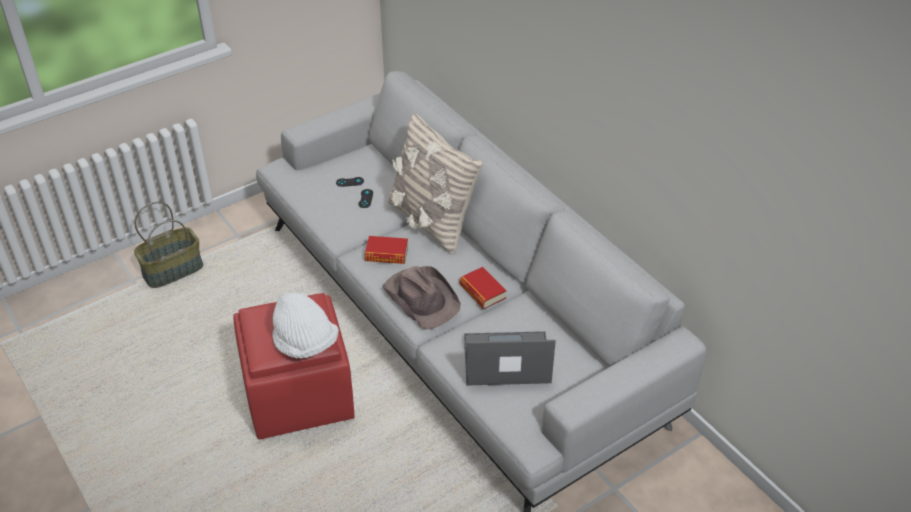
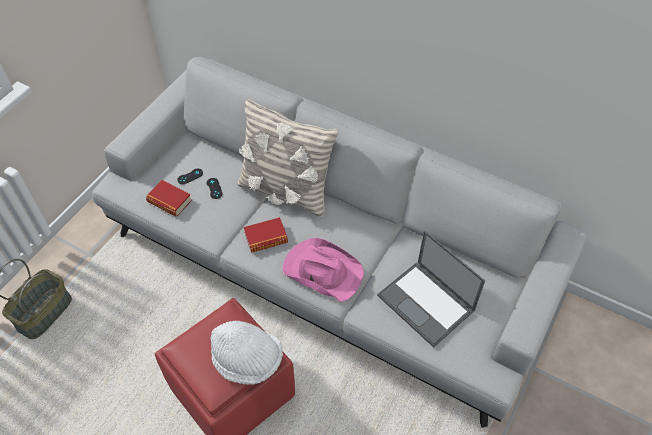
camera: 25 degrees left, 10 degrees up
(421, 298) = (322, 270): brown hat -> pink hat
(482, 291) = (369, 244): book -> book (169, 201)
(505, 360) = (427, 303): laptop -> laptop turned 105 degrees counterclockwise

